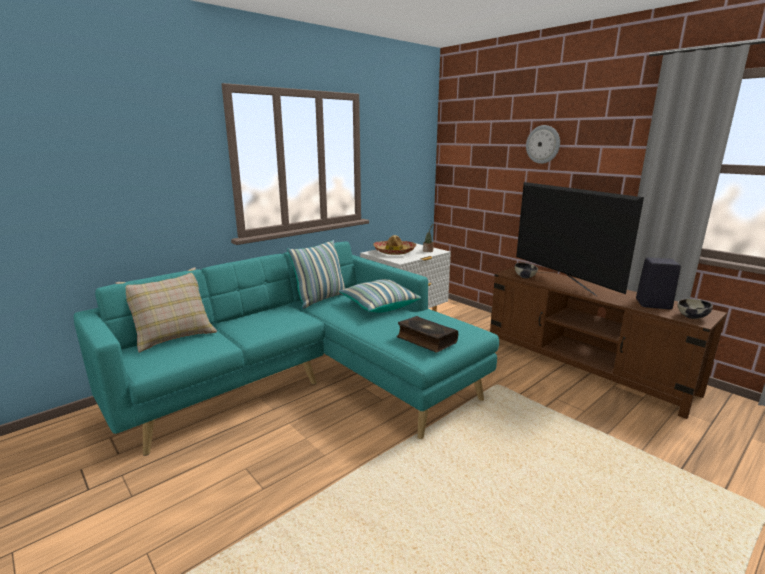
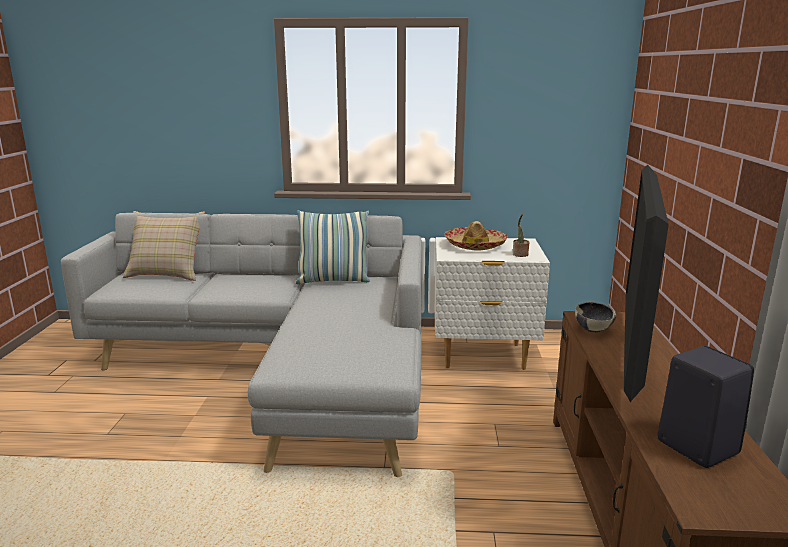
camera: 45 degrees right, 0 degrees up
(314, 384) = (284, 374): turquoise sofa -> grey sofa
(378, 306) = (366, 305): pillow -> none
(426, 340) = (314, 355): book -> none
(543, 144) = (717, 98): wall clock -> none
(692, 317) = (708, 497): bowl -> none

